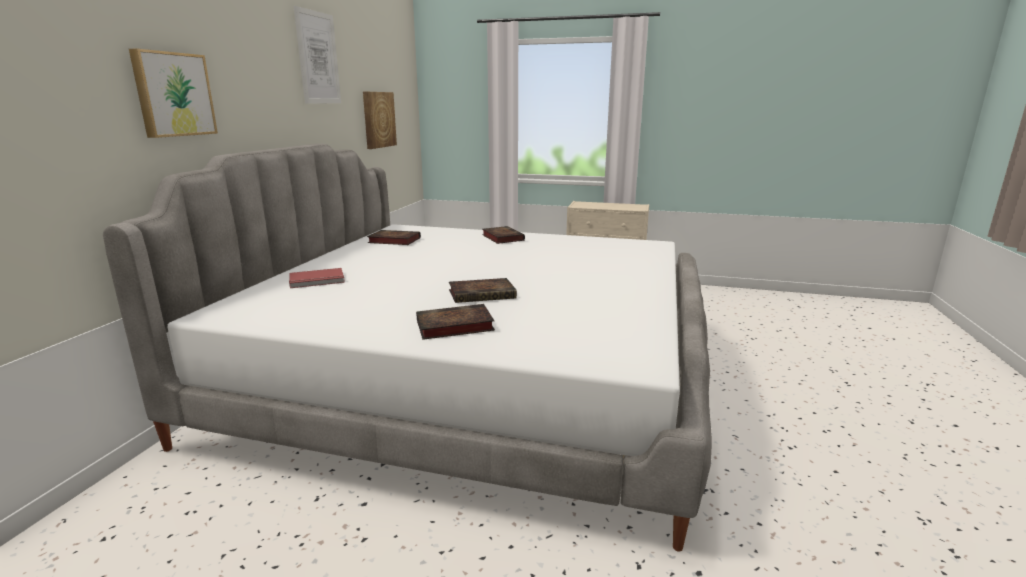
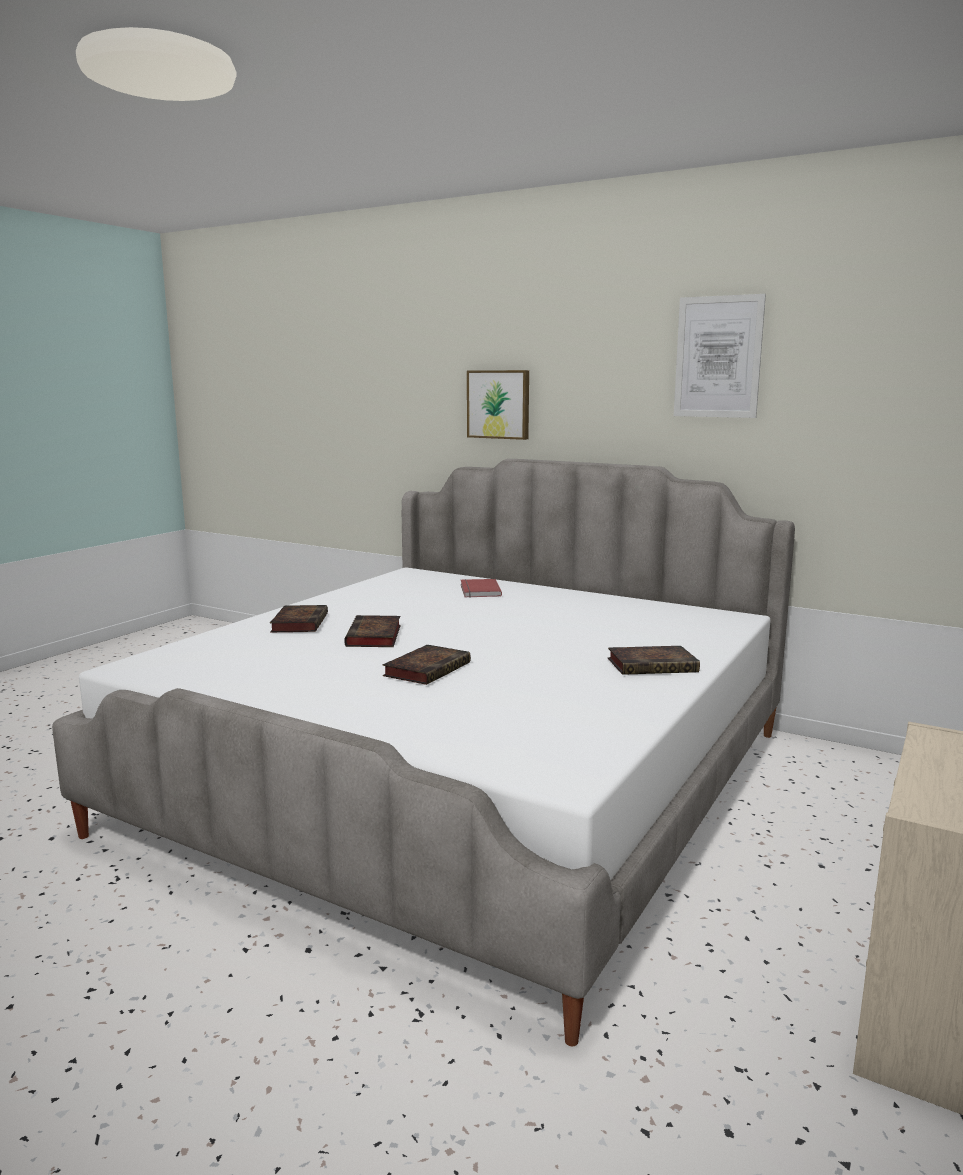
camera: 105 degrees right, 5 degrees down
(378, 119) = (877, 449): picture -> none
(393, 241) = (646, 613): book -> book (427, 669)

